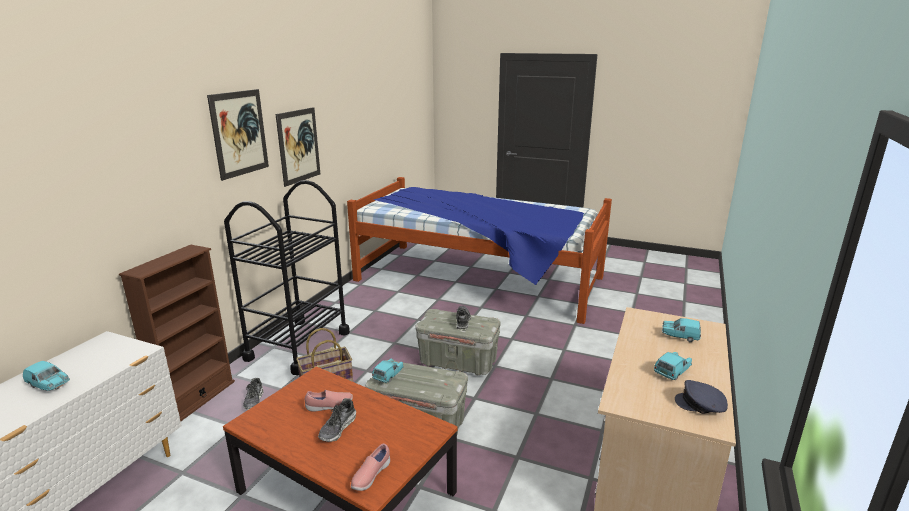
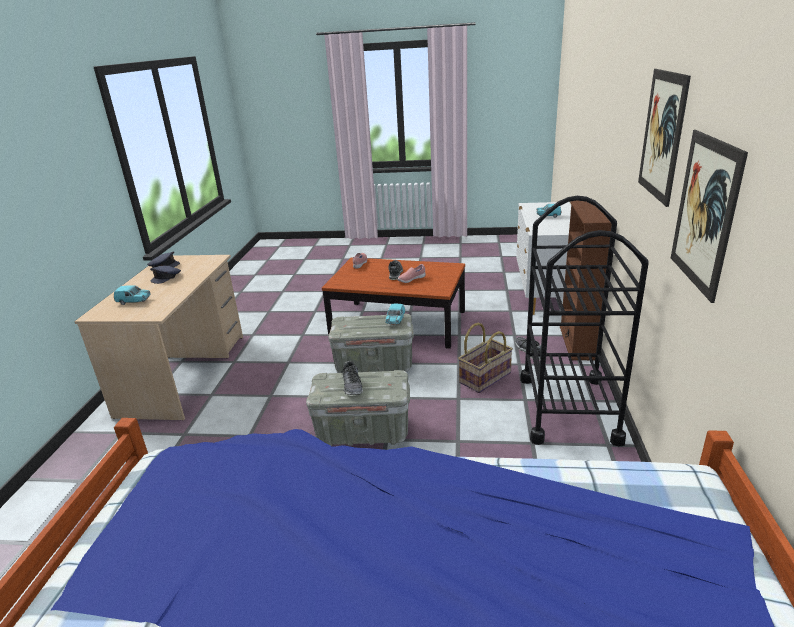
camera: 165 degrees right, 5 degrees up
(672, 372) = (166, 277): turquoise toy car -> grey cap

